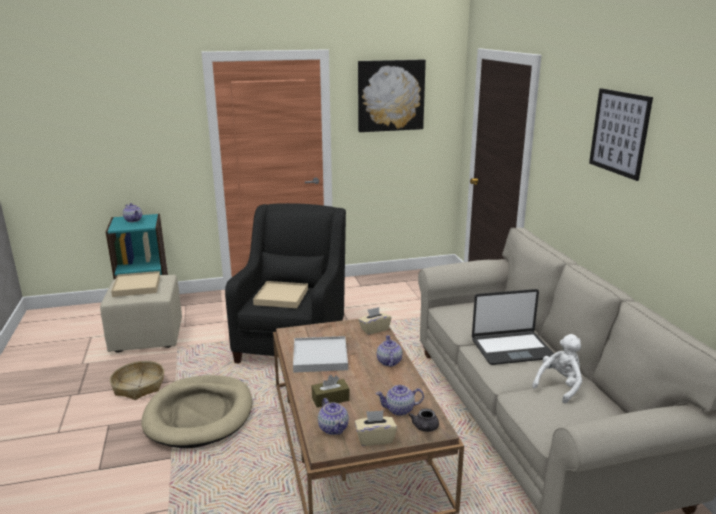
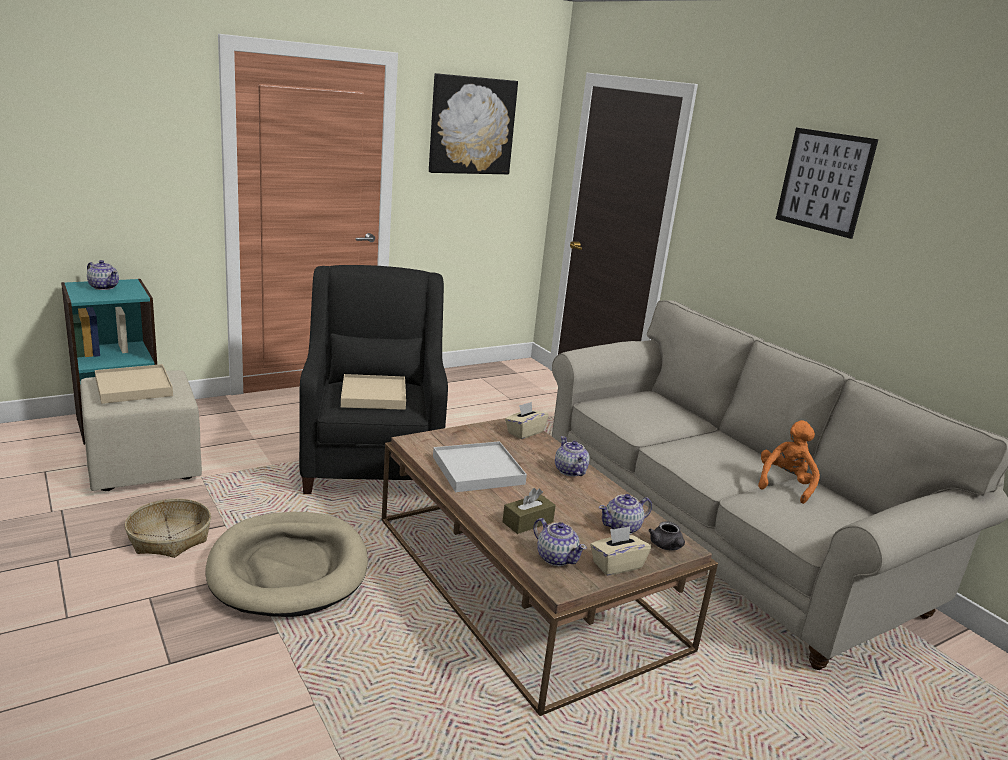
camera: 20 degrees left, 0 degrees up
(511, 348) = (702, 446): laptop -> none
(559, 386) = (785, 485): white plush toy -> orange plush toy

